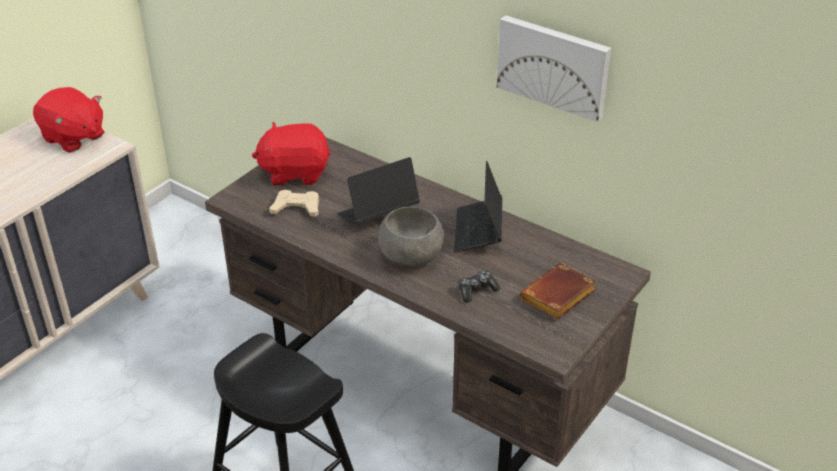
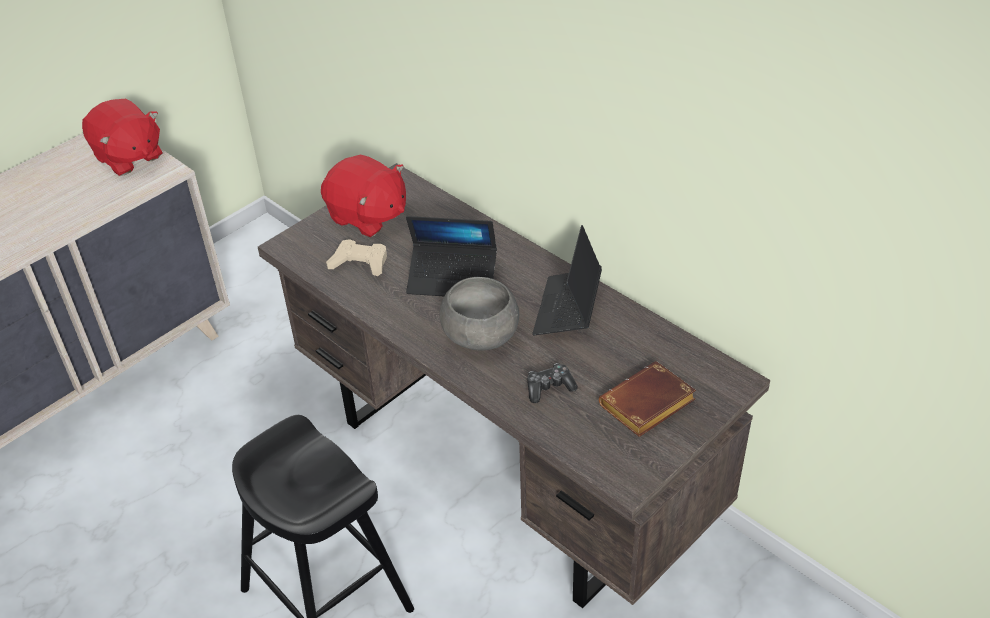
camera: 10 degrees right, 5 degrees up
(295, 172) = (367, 217): red plush toy -> red plush toy turned 150 degrees counterclockwise
(378, 215) = (452, 278): laptop -> laptop turned 150 degrees counterclockwise
(554, 66) = (661, 120): picture -> none

